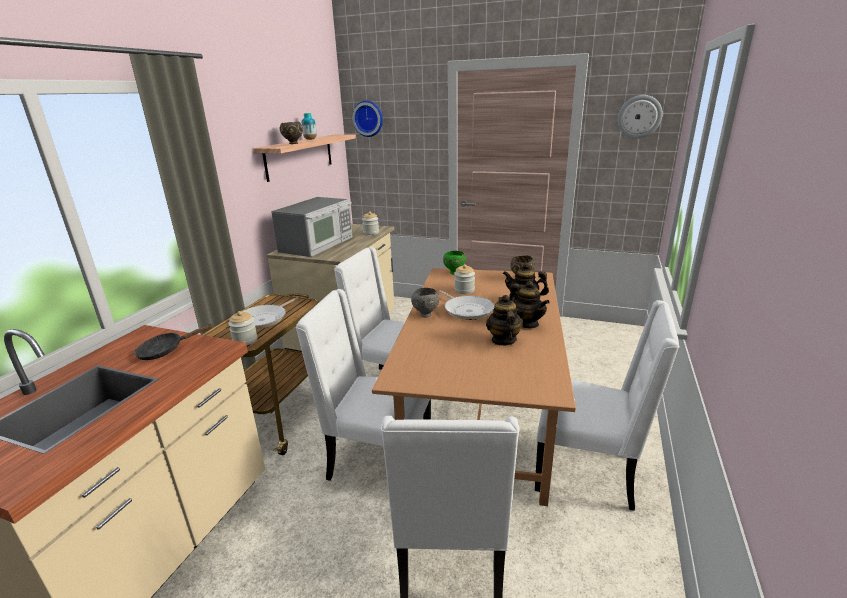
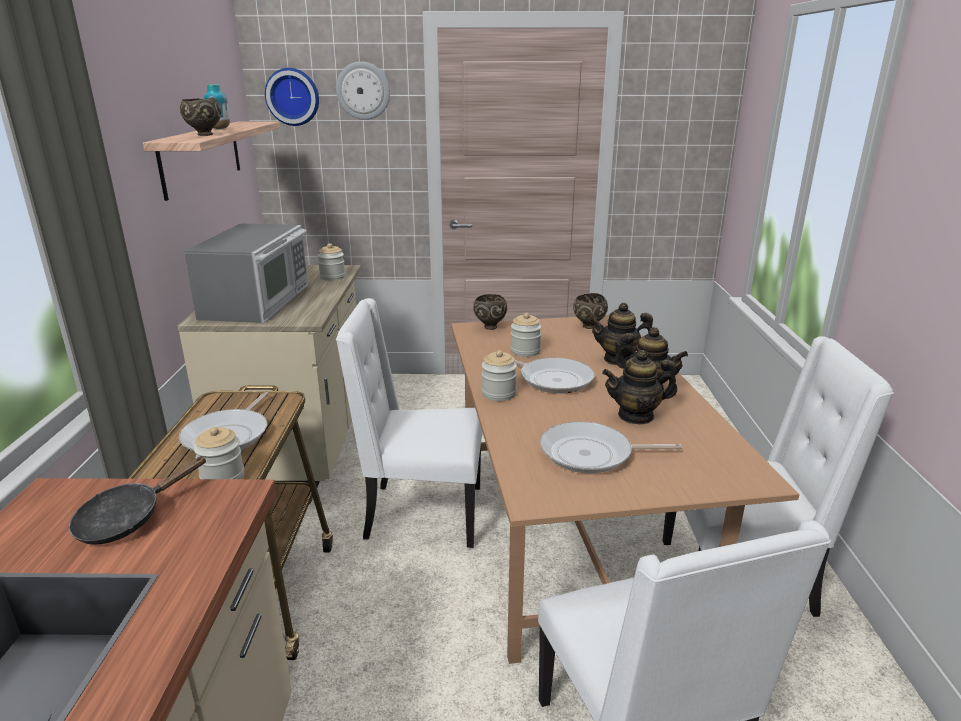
camera: 20 degrees left, 0 degrees up
(377, 461) = (454, 632): white chair -> none
(425, 314) = (498, 393): grey bowl -> jar
(452, 359) = (591, 454): none -> frying pan
(454, 272) = (489, 327): green bowl -> brown bowl
(503, 340) = (636, 416): teapot -> teapot turned 75 degrees counterclockwise
(639, 116) = (689, 99): wall clock -> wall clock (363, 91)

